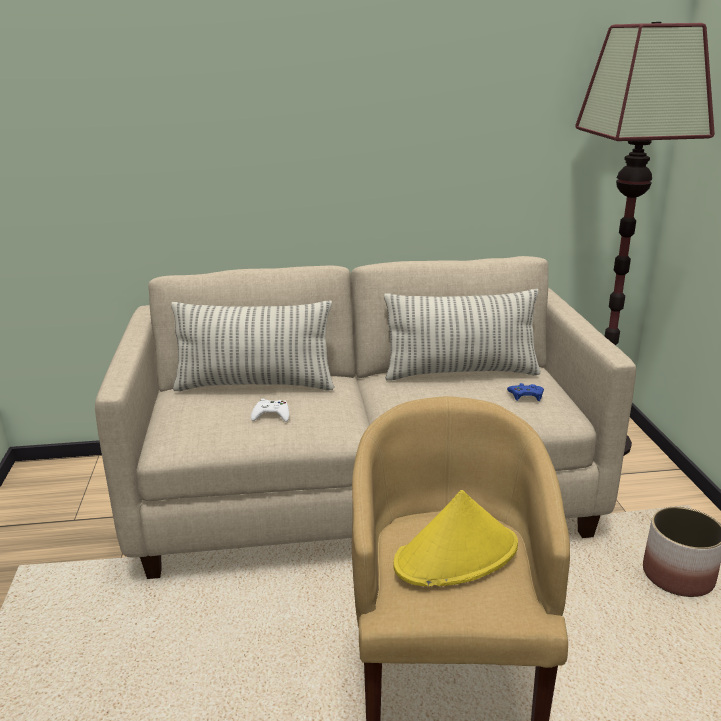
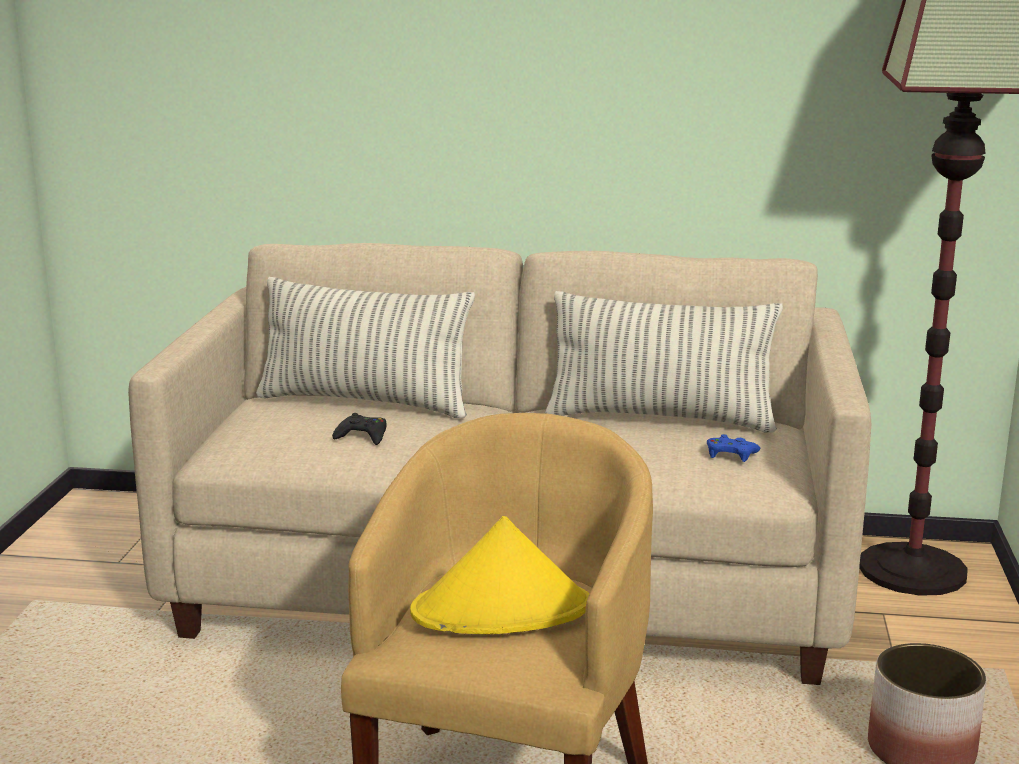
camera: 15 degrees right, 5 degrees down
(271, 415) = (362, 436): white game controller -> black game controller

